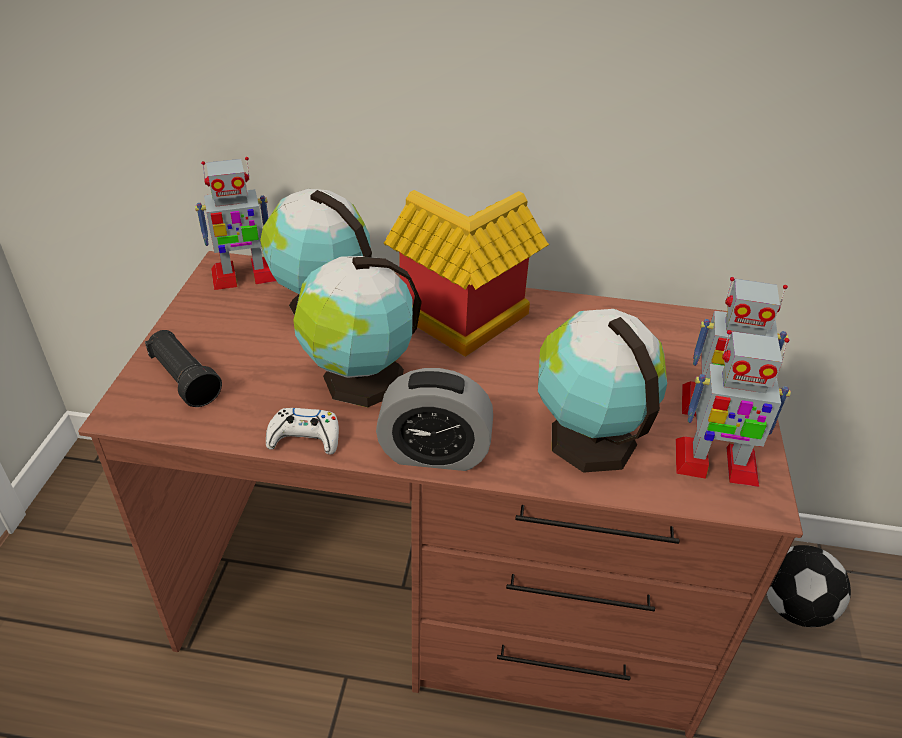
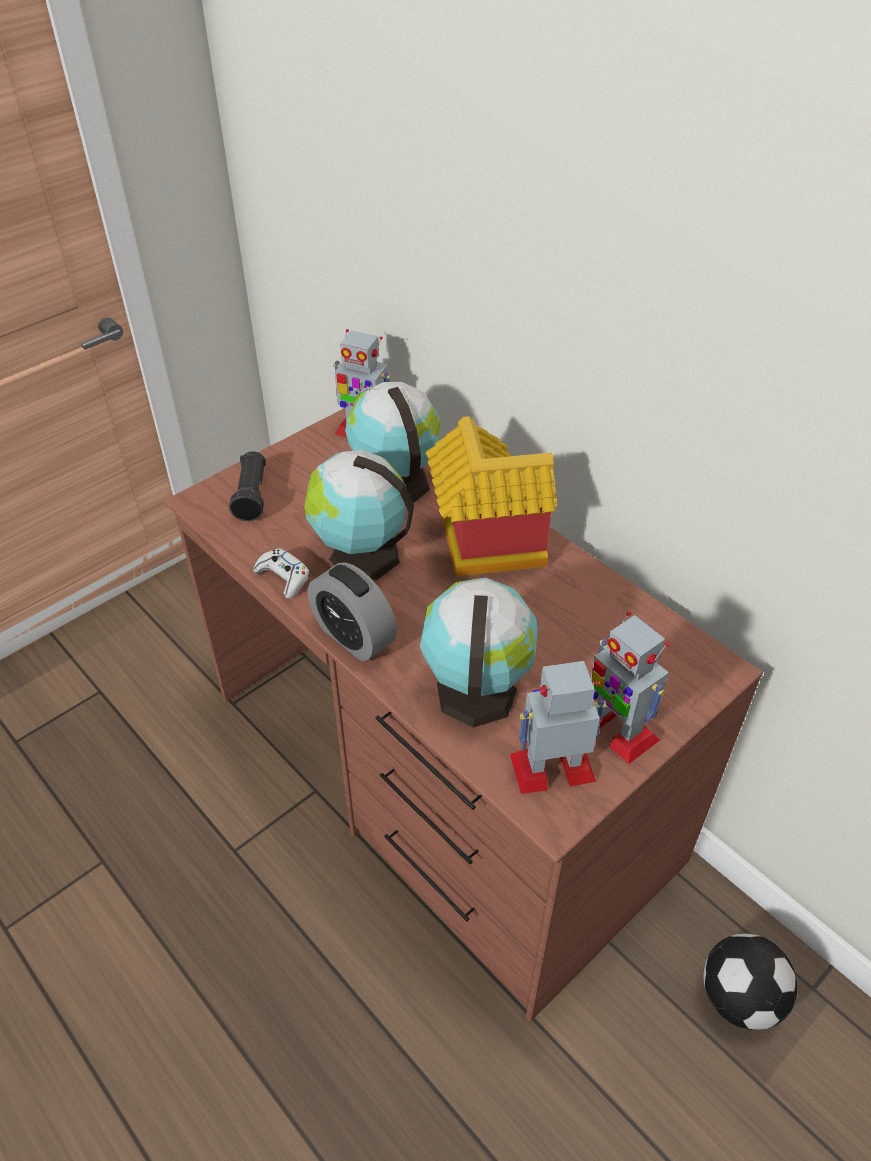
camera: 40 degrees right, 5 degrees up
(714, 463) = (553, 767): toy robot -> toy robot turned 120 degrees clockwise

